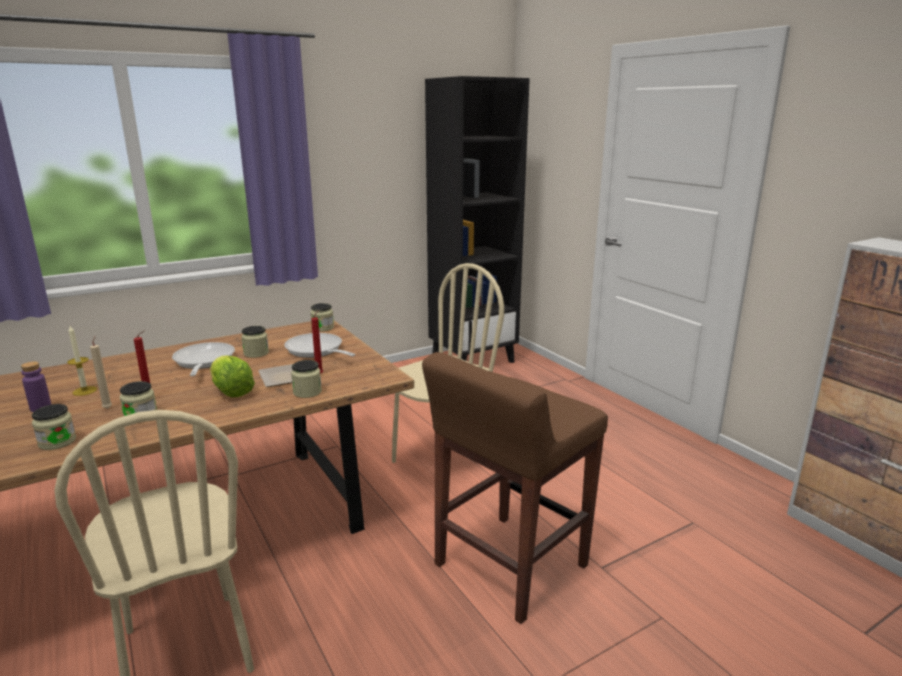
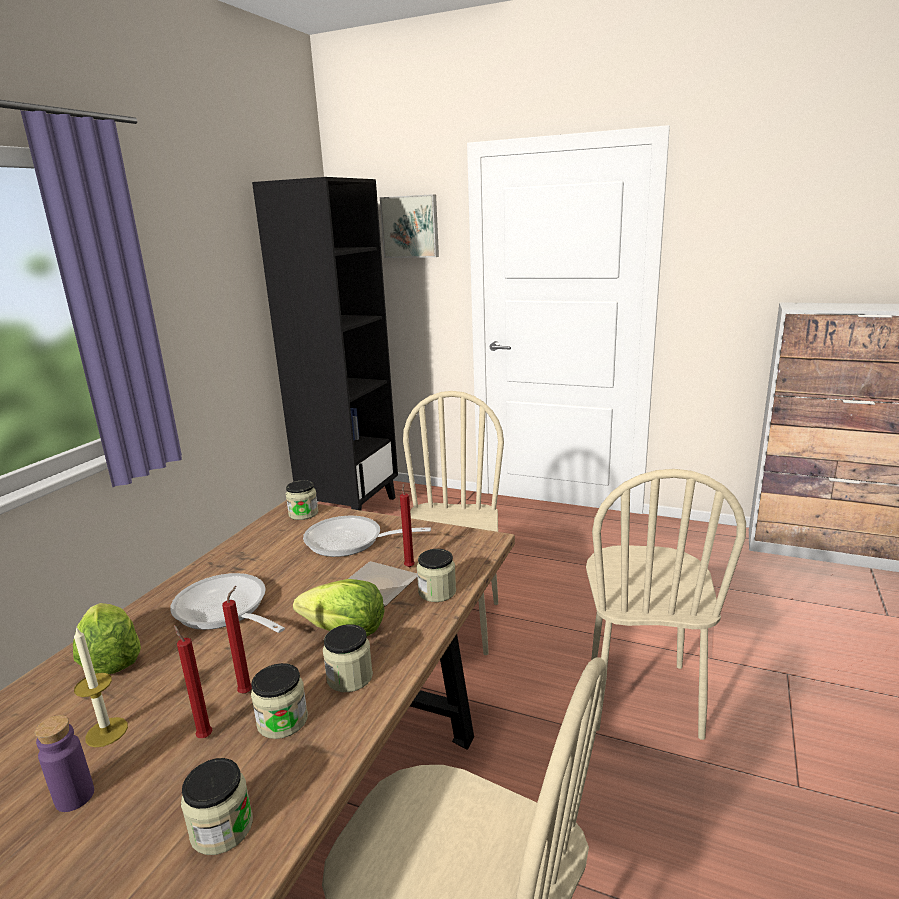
camera: 35 degrees left, 0 degrees up
(108, 408) = (204, 736): beige candle -> red candle
(132, 364) = (111, 659): none -> lettuce
(256, 353) = (279, 572): jar -> jar (349, 677)
(508, 566) = (641, 696): brown stool -> beige chair
(564, 121) = (410, 226): none -> picture

